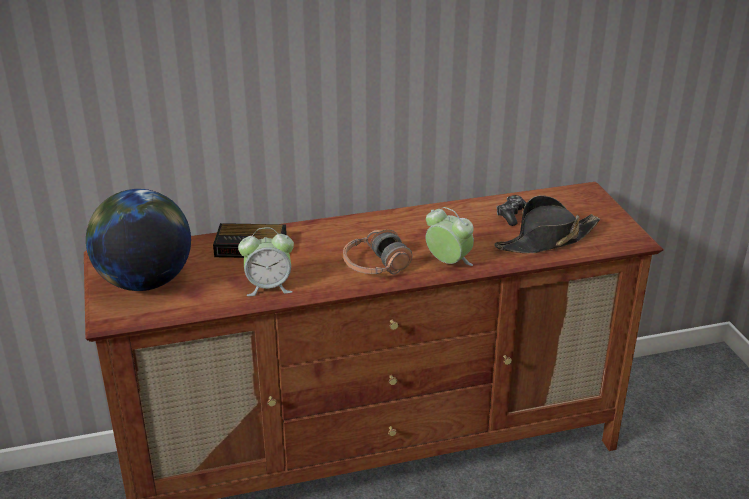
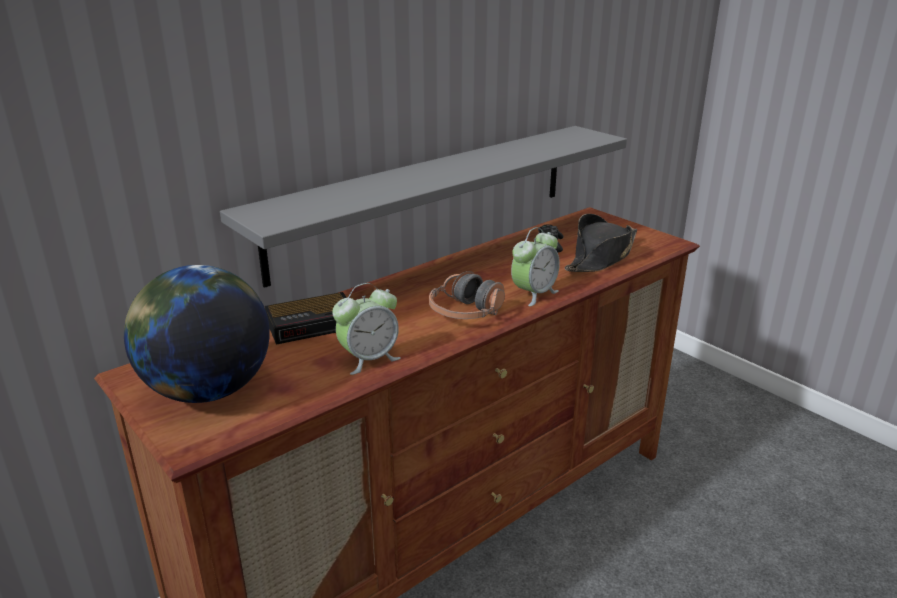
camera: 25 degrees left, 5 degrees down
(394, 153) = (428, 198): none -> grey shelf
(448, 262) = (534, 294): alarm clock -> alarm clock turned 120 degrees clockwise

